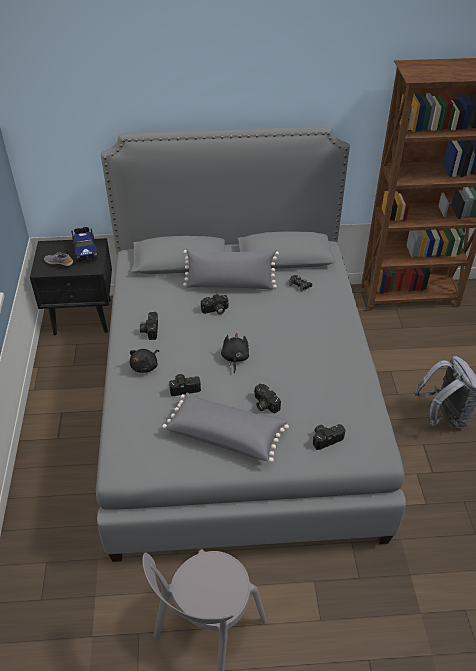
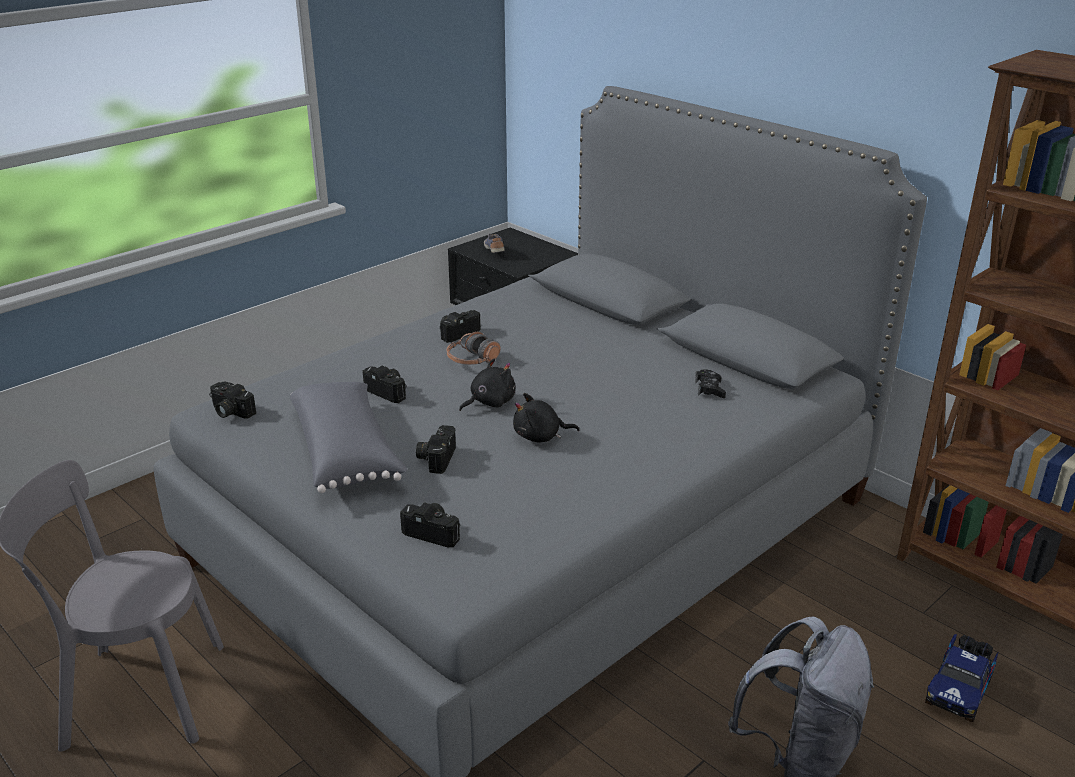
camera: 50 degrees right, 15 degrees down
(85, 250) = (539, 253): toy truck -> toy truck (960, 688)
(145, 366) = (394, 356): black plush toy -> black plush toy (540, 436)
(186, 341) = (472, 360): none -> headphones
(215, 310) = (557, 355): camera -> camera (230, 411)
(230, 285) = (622, 344): grey pillow -> none

